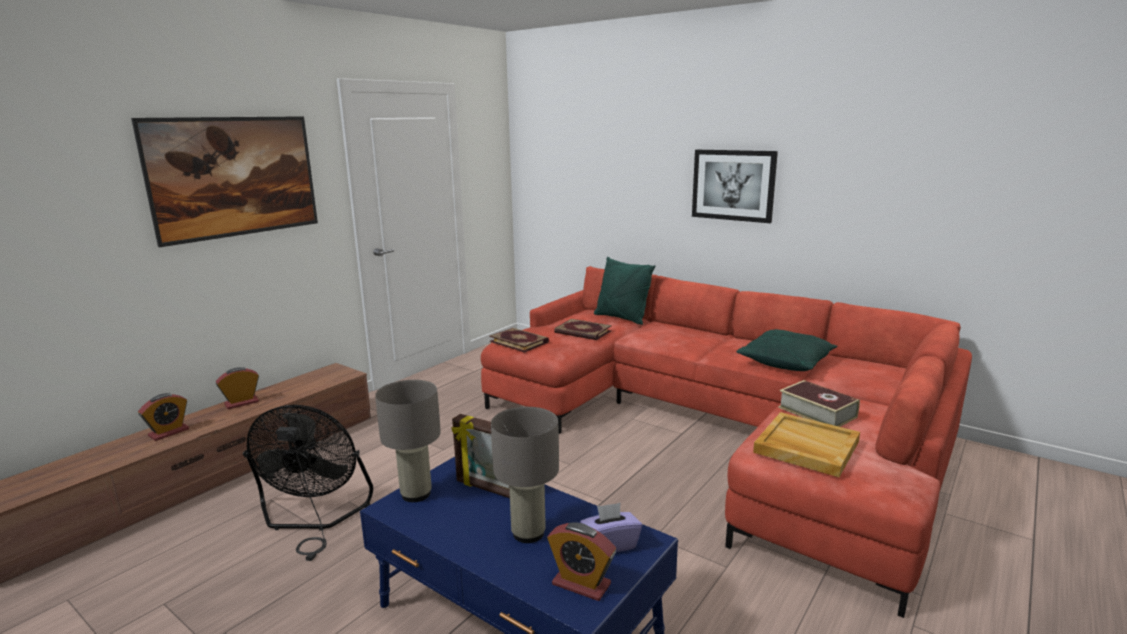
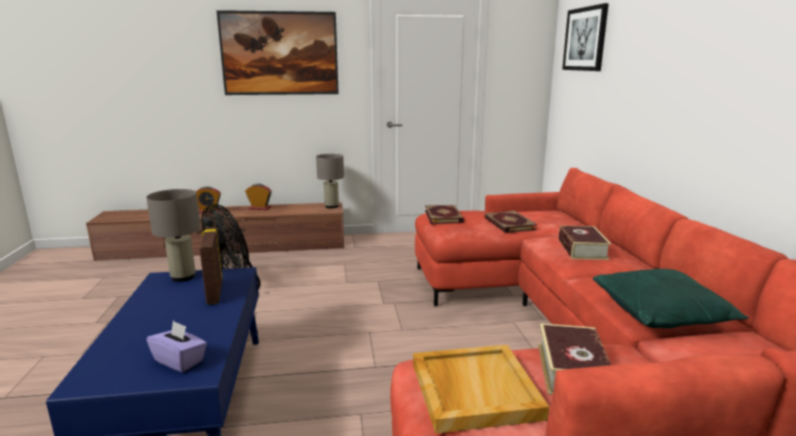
camera: 45 degrees right, 0 degrees up
(529, 534) = (167, 327): grey table lamp -> grey table lamp (331, 206)
(581, 584) = (114, 371): alarm clock -> none
(621, 318) = (571, 224): green pillow -> none
(671, 335) = (582, 249): none -> book
(733, 185) = (717, 82): picture -> picture (585, 39)

